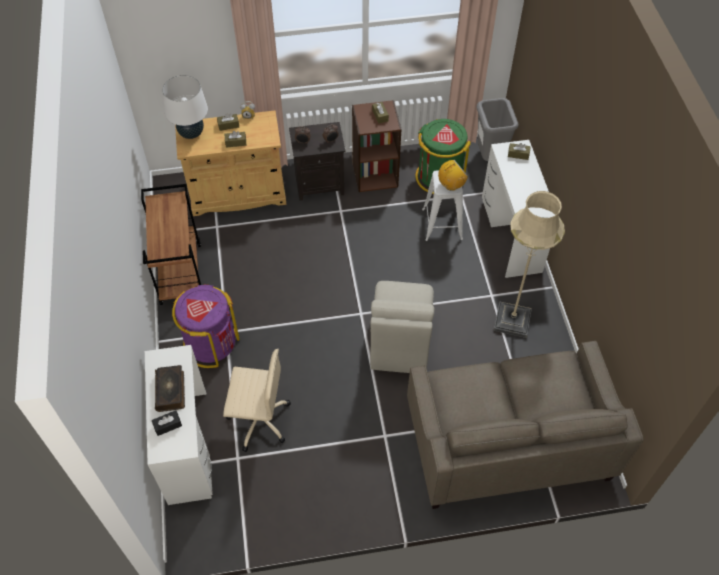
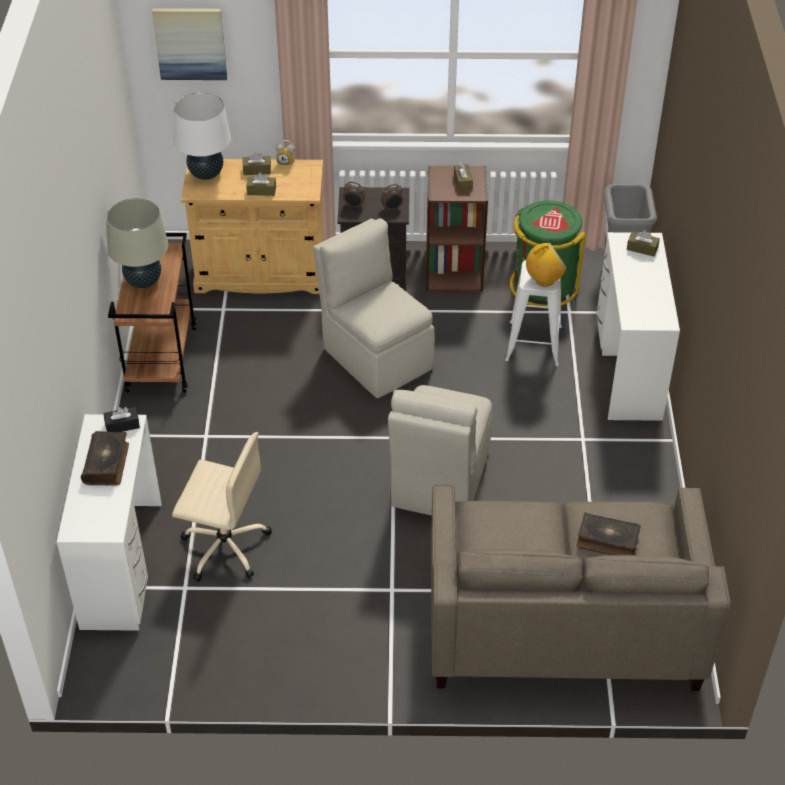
camera: 10 degrees right, 10 degrees down
(162, 228) = (143, 281): none -> beige table lamp
(166, 38) = (190, 43): none -> picture
(167, 425) = (93, 501): black tissue box -> black tissue box (122, 425)
(210, 343) = (181, 447): purple trash can -> none
(334, 250) = (376, 356): none -> beige chair
(512, 321) = (604, 474): beige floor lamp -> none
(538, 390) = (607, 541): none -> book

